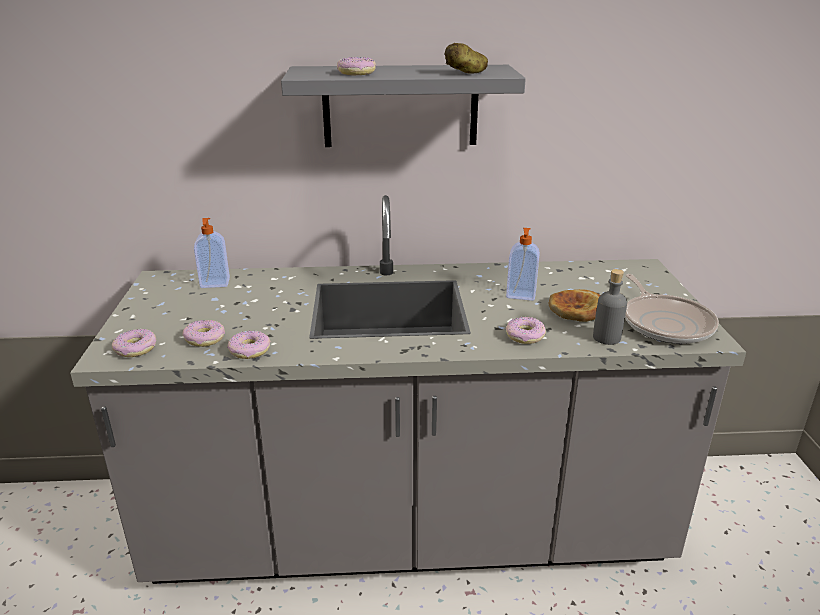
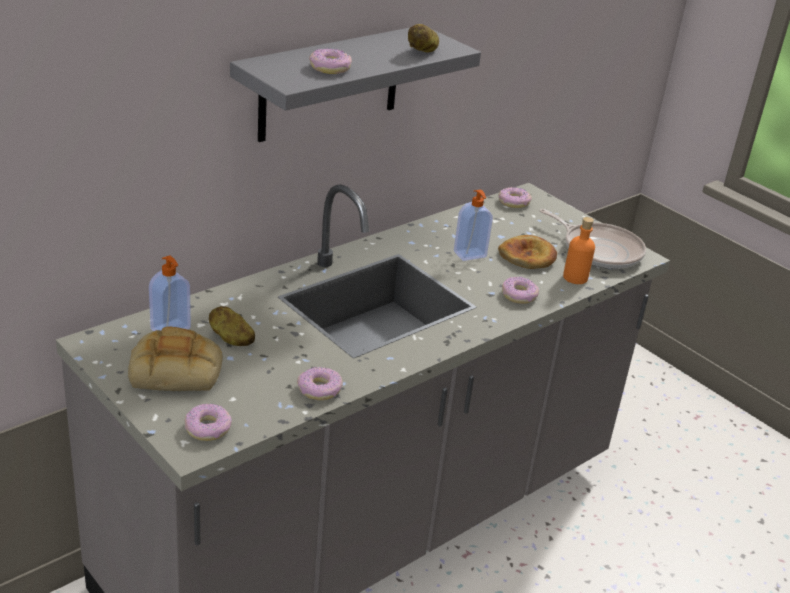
camera: 40 degrees left, 5 degrees up
(179, 307) = (178, 369): none -> bread
(205, 338) = (259, 393): donut -> donut (513, 202)
(243, 300) = (231, 339): none -> potato
(606, 338) = (575, 277): grey bottle -> orange bottle

